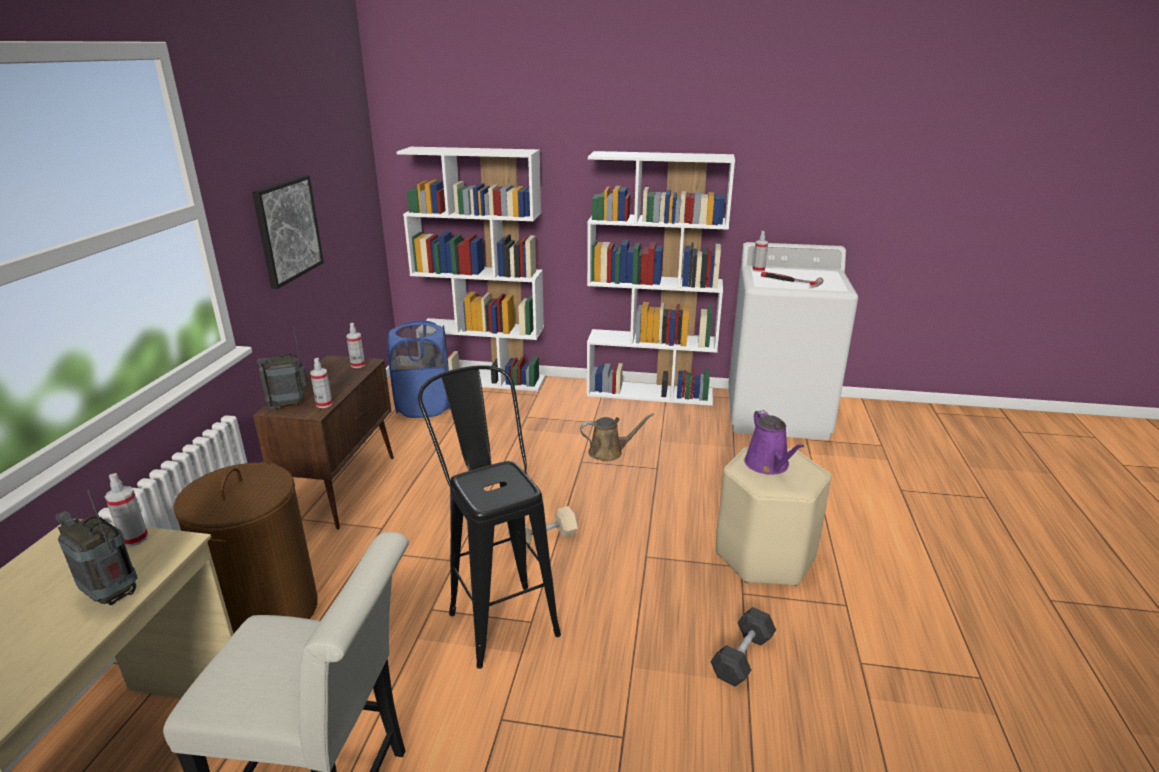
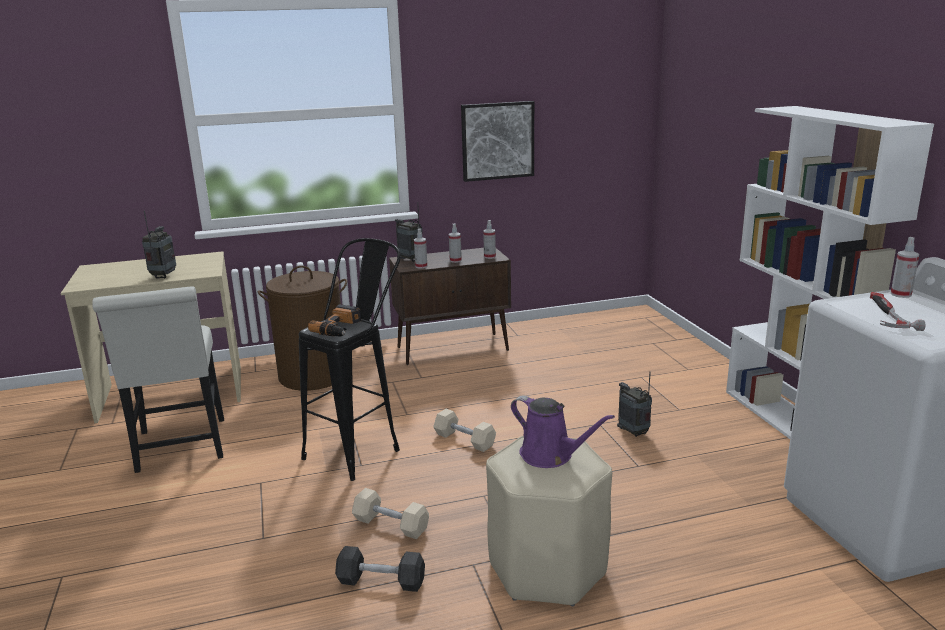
camera: 65 degrees right, 5 degrees down
(134, 539) = (210, 265): spray bottle -> spray bottle (455, 260)
(424, 406) = (596, 334): blue laundry basket -> none
(484, 379) = (678, 340): white bookcase -> none
(500, 484) = (340, 328): none -> power drill
(609, 452) = (634, 433): brown watering can -> radio
(657, 627) = (391, 525): none -> beige dumbbell
(768, 465) = (550, 456): purple watering can -> purple watering can turned 105 degrees counterclockwise

